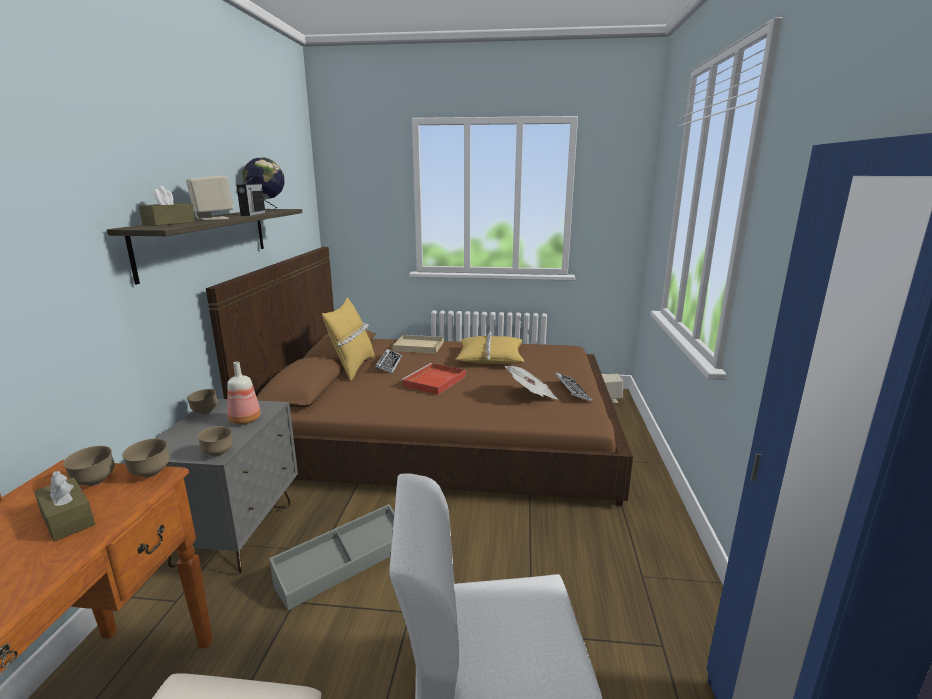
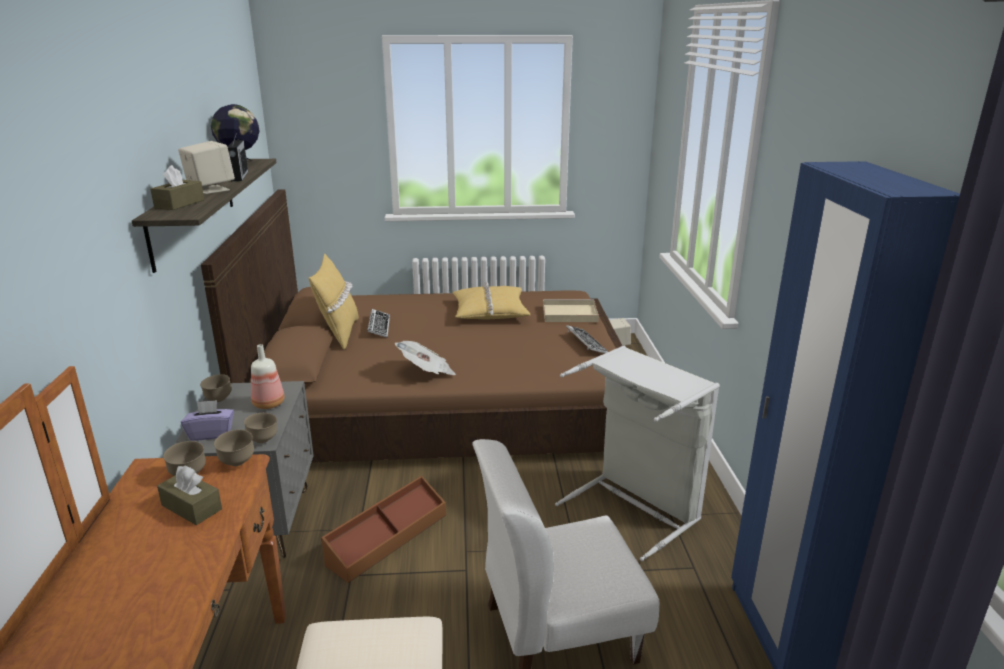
camera: 10 degrees left, 5 degrees up
(177, 443) = (211, 433): none -> purple tissue box
(343, 565) = (387, 538): grey storage box -> brown storage box
(417, 346) = (403, 302): beige tray -> beige tray (568, 314)
(434, 381) = (438, 344): red tray -> none
(531, 395) = (546, 352): newspaper -> newspaper (427, 372)
(605, 562) = (636, 507): none -> grey laundry basket

